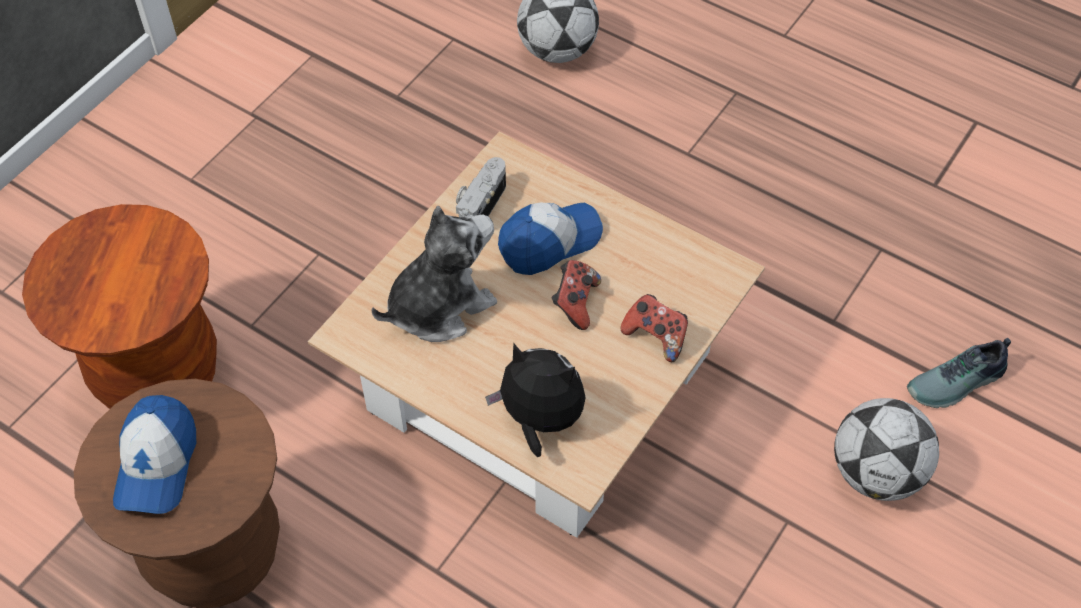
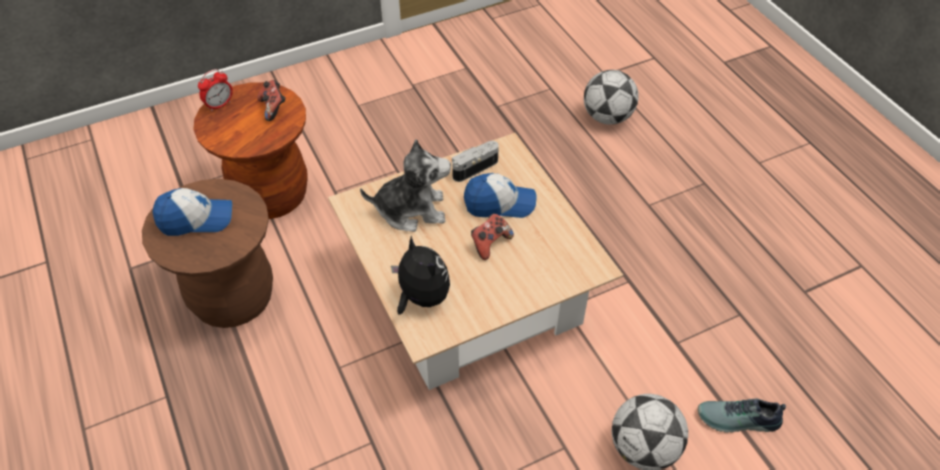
camera: 30 degrees right, 5 degrees down
(52, 276) = (219, 105): none -> alarm clock
(157, 464) = (196, 219): cap -> cap turned 135 degrees counterclockwise
(656, 336) = (524, 283): game controller -> game controller (273, 108)

